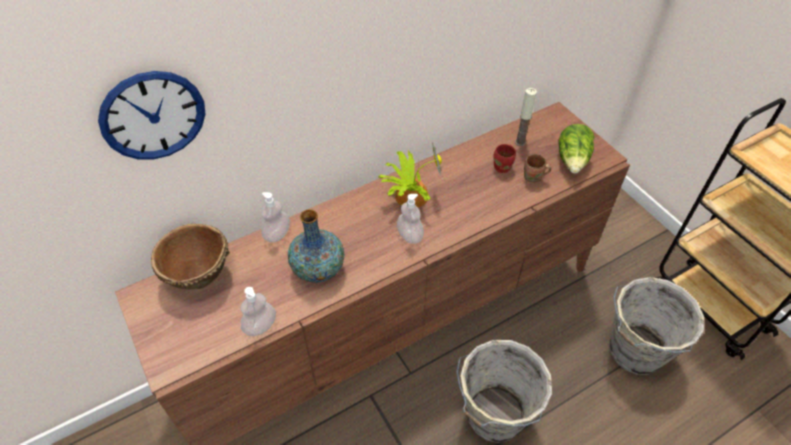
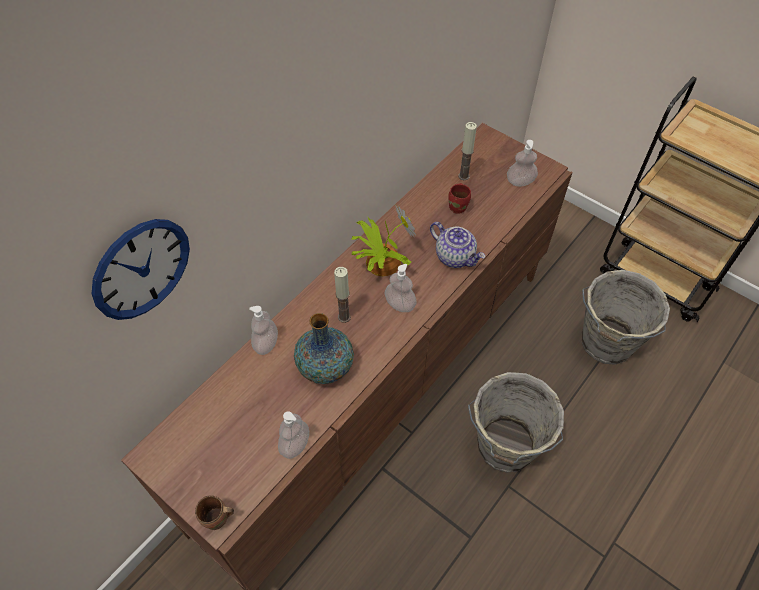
camera: 20 degrees left, 5 degrees up
(198, 275) = (204, 413): brown bowl -> none
(355, 232) = (344, 317): none -> candle
(480, 209) = (455, 256): none -> teapot
(533, 179) = (491, 211): brown mug -> brown mug (217, 520)
(573, 160) = (520, 181): lettuce -> soap dispenser

